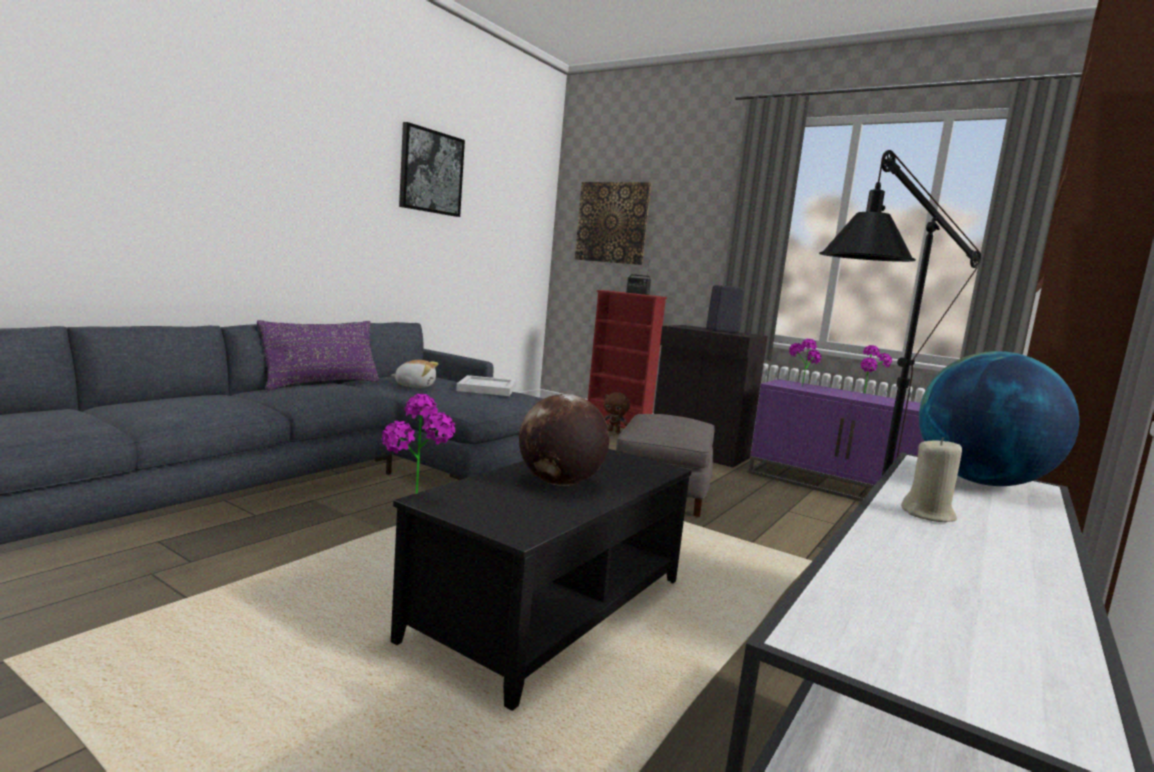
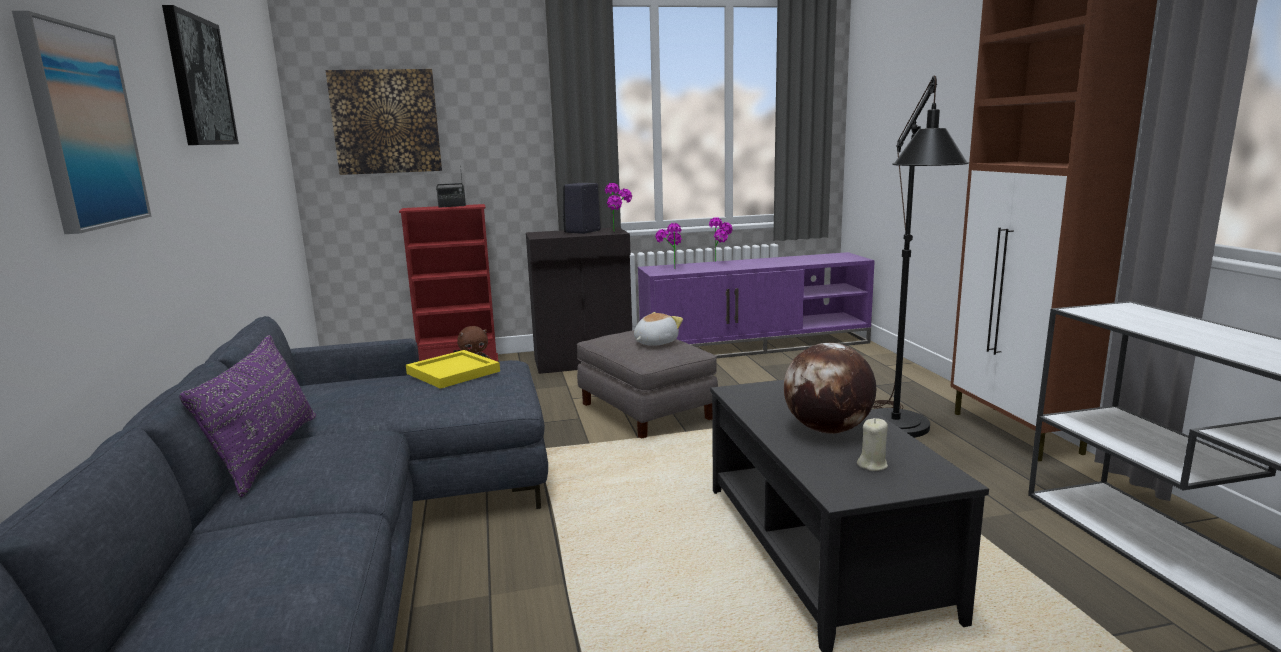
camera: 45 degrees left, 5 degrees up
(286, 176) = (84, 128): none -> picture
(415, 386) = (378, 403): plush toy -> plush toy (655, 342)
(417, 498) = (832, 499): potted plant -> potted plant (619, 231)
(486, 388) = (451, 372): white tray -> yellow tray
(928, 515) = (1212, 343): beige candle -> beige candle (872, 465)
(980, 482) = (1128, 313): globe -> none

